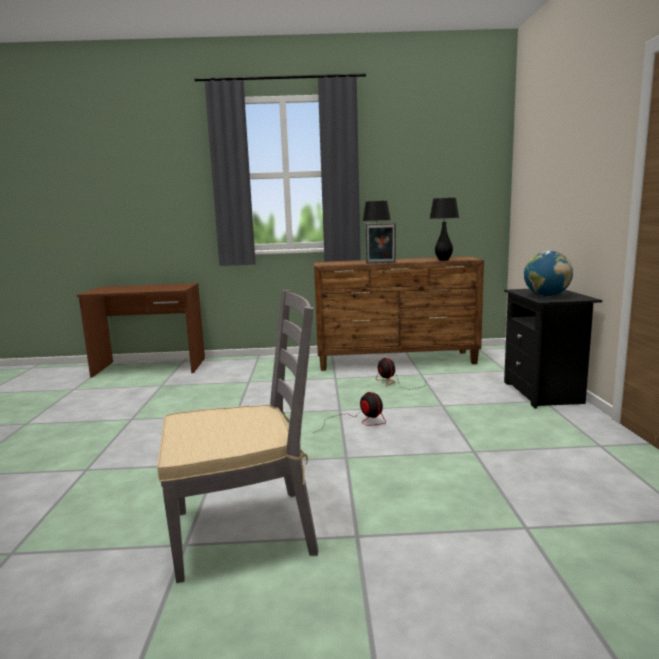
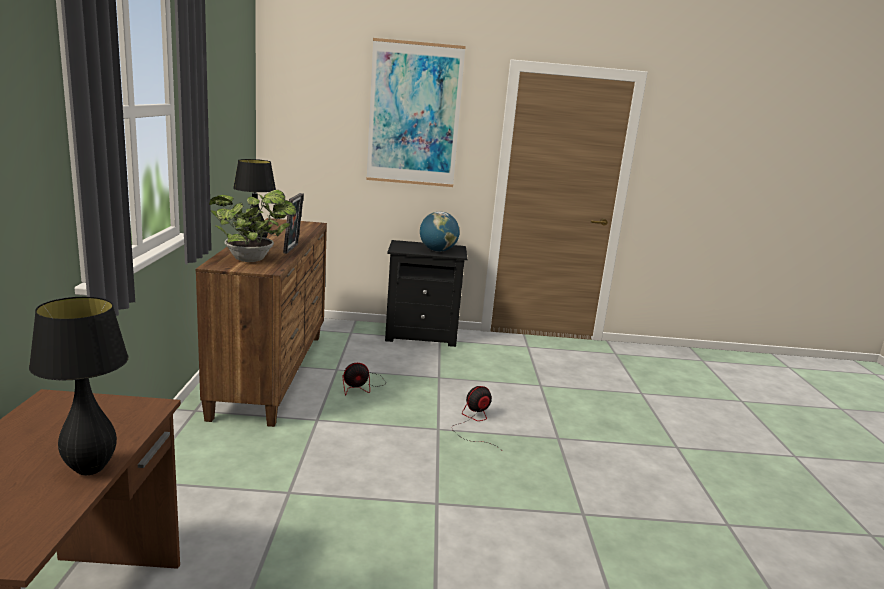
camera: 90 degrees left, 5 degrees up
(245, 531) = (695, 494): grey chair -> none
(342, 262) = (253, 260): none -> potted plant
(443, 260) = (306, 230): black table lamp -> black table lamp (90, 469)
(576, 147) = (414, 114): none -> picture

